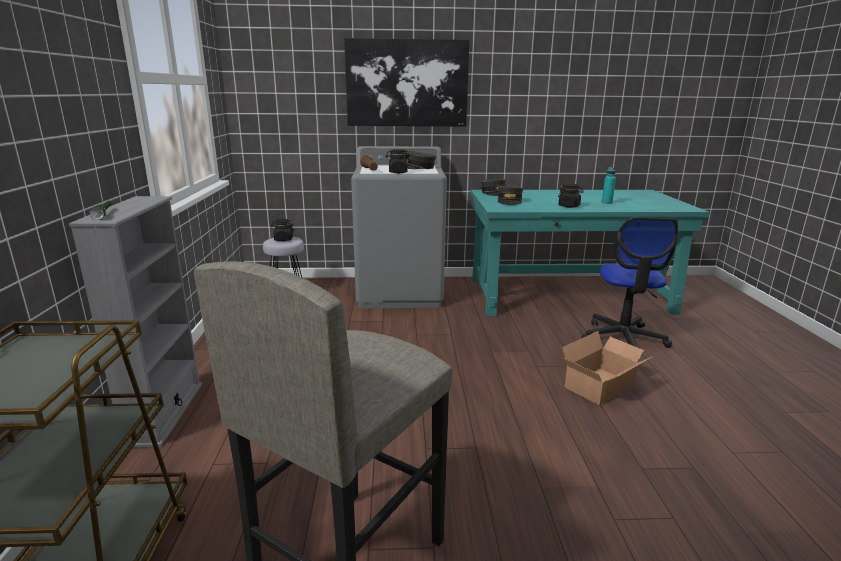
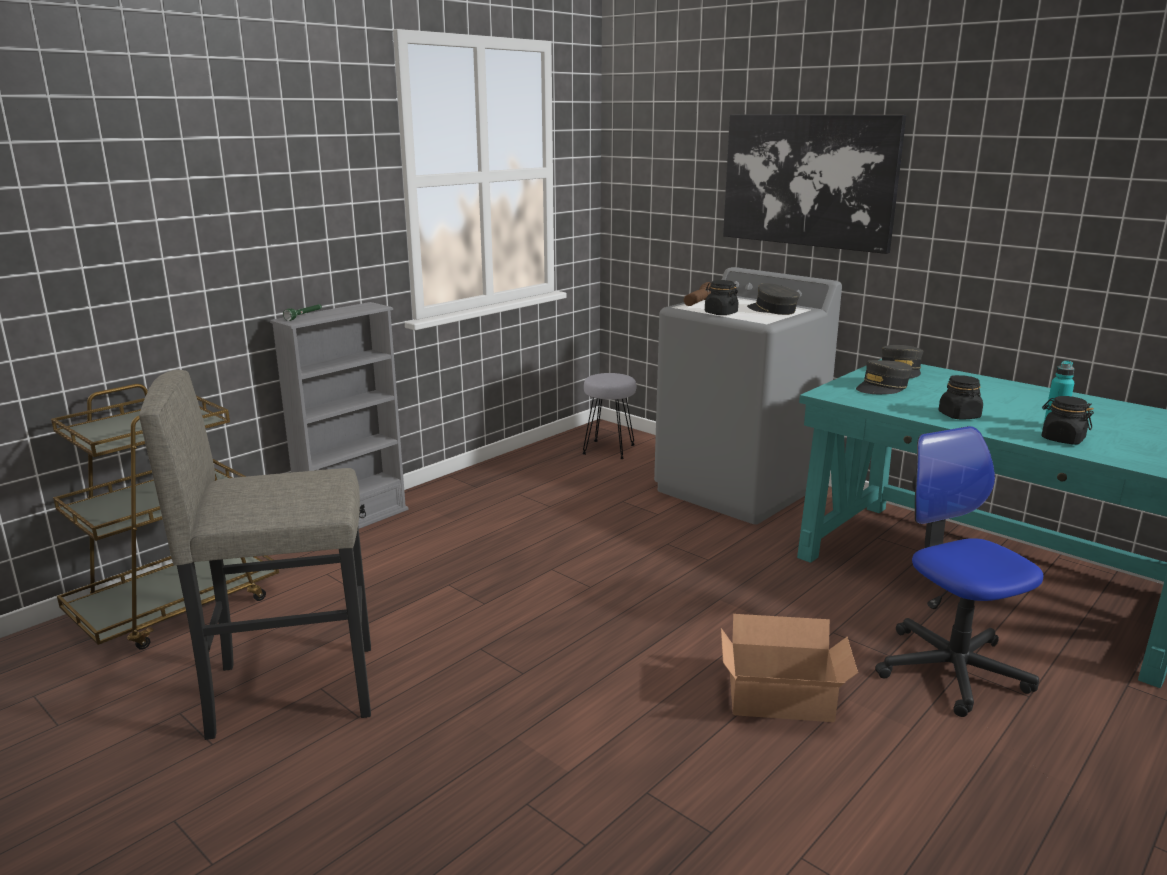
camera: 45 degrees right, 0 degrees up
(283, 239) = (611, 377): black jar -> black jar (1062, 439)
(623, 339) = (951, 669): office chair -> office chair turned 105 degrees clockwise

